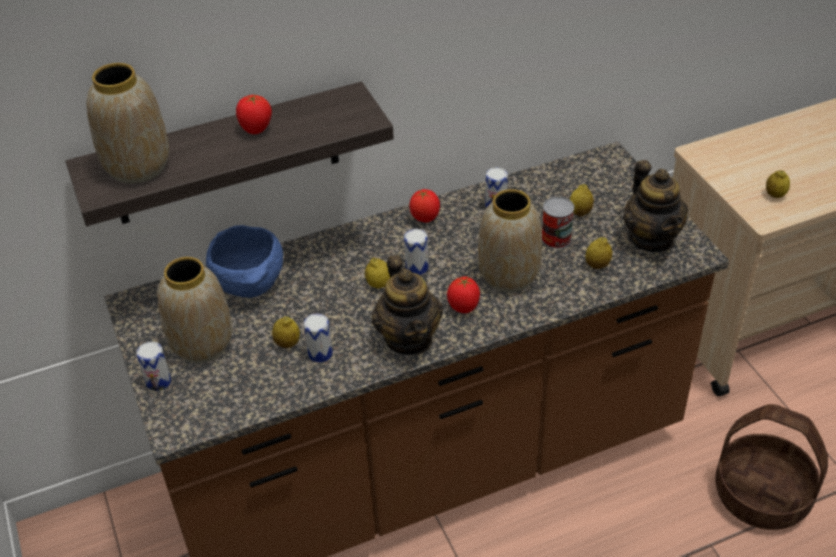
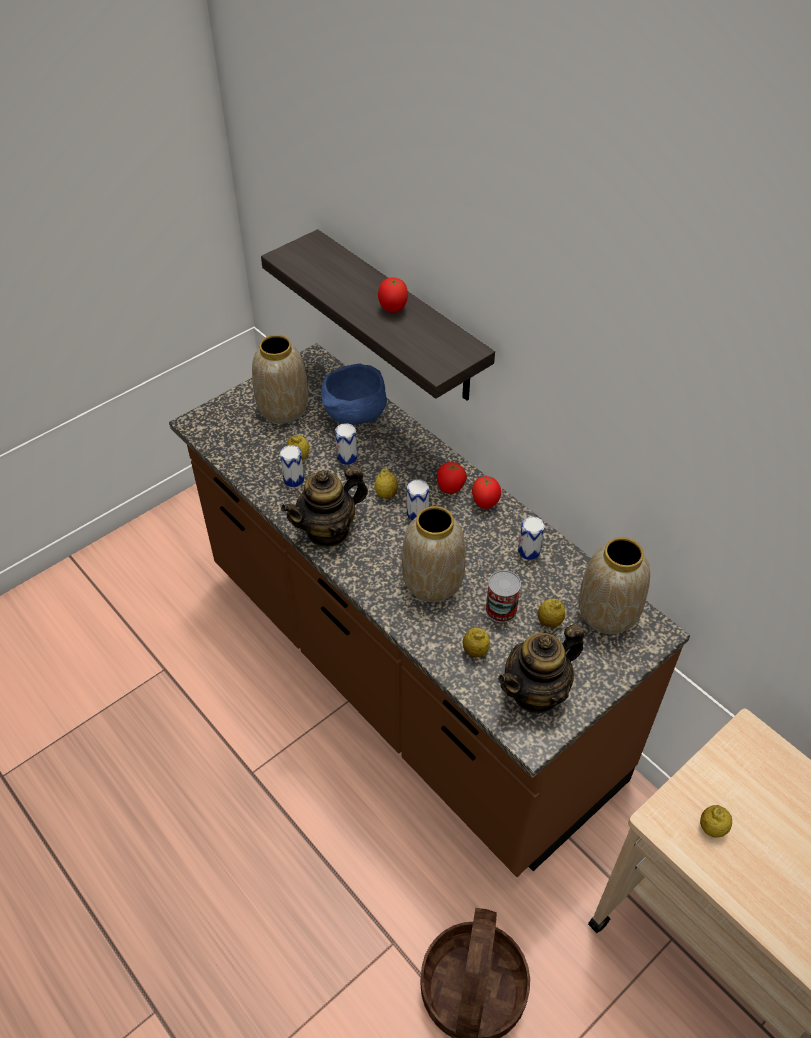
camera: 70 degrees right, 5 degrees up
(137, 167) = (321, 264): vase -> vase (606, 614)
(158, 382) = (239, 399): can -> can (347, 457)
(464, 308) = (377, 559): tomato -> tomato (450, 489)

